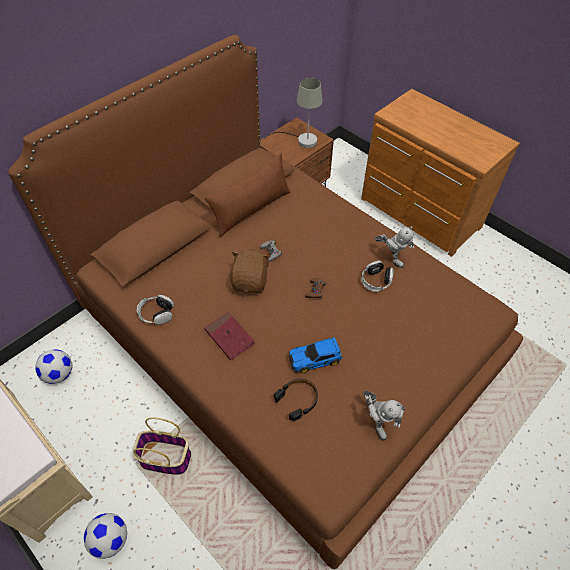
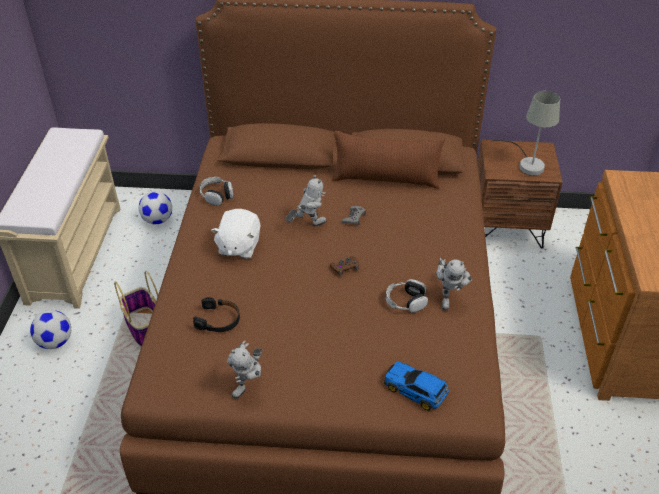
camera: 50 degrees right, 10 degrees down
(229, 337) = (238, 246): red book -> white plush toy
(251, 281) = (308, 225): brown plush toy -> toy robot
(316, 358) = (271, 308): toy car -> toy car (416, 390)

